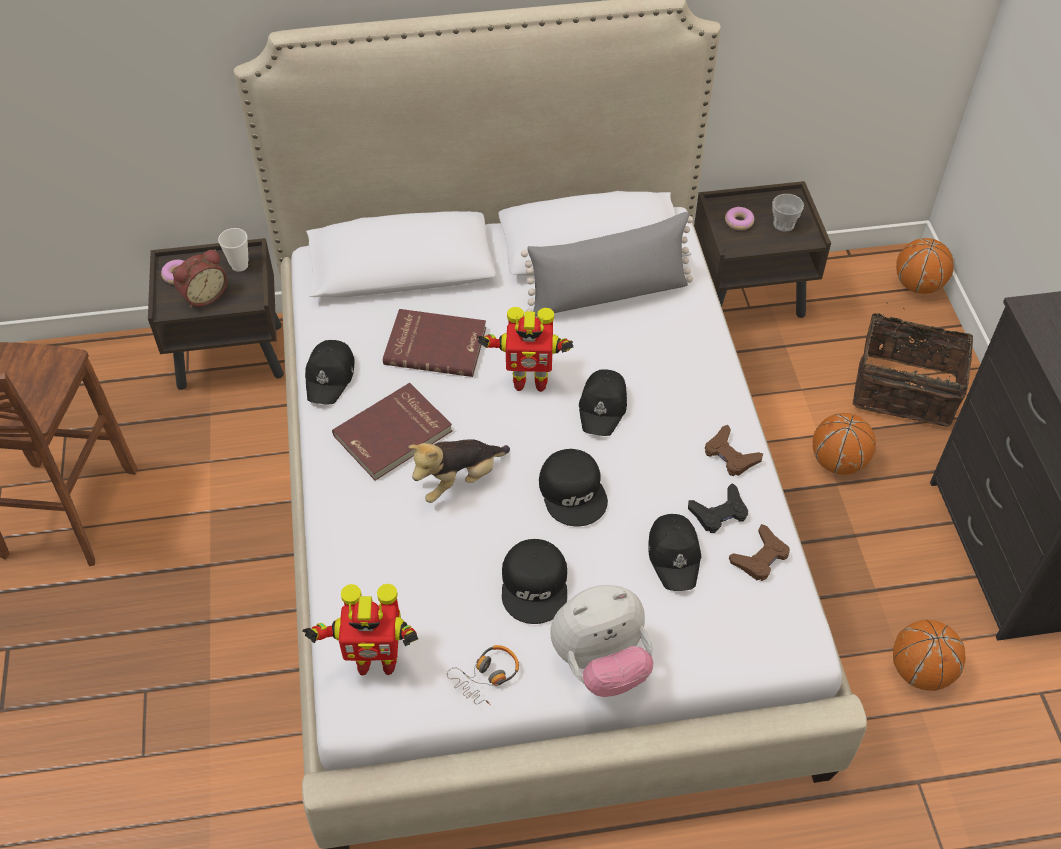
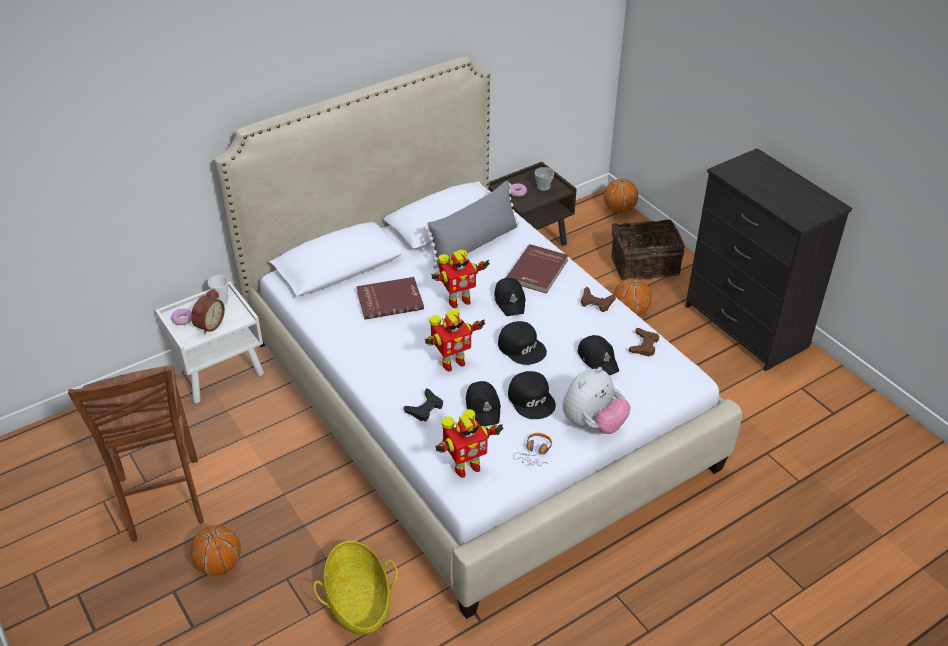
camera: 25 degrees left, 10 degrees down
(211, 766) = (358, 602): none -> basket
(232, 356) = (220, 373): brown nightstand -> white nightstand
(330, 376) = (336, 336): black cap -> black cap (483, 407)
(394, 435) = (397, 353): red book -> red book (538, 271)
(459, 480) = (452, 363): plush toy -> toy robot
(719, 513) = (608, 331): black game controller -> black game controller (425, 408)
(920, 671) = (735, 400): basketball -> basketball (219, 565)

